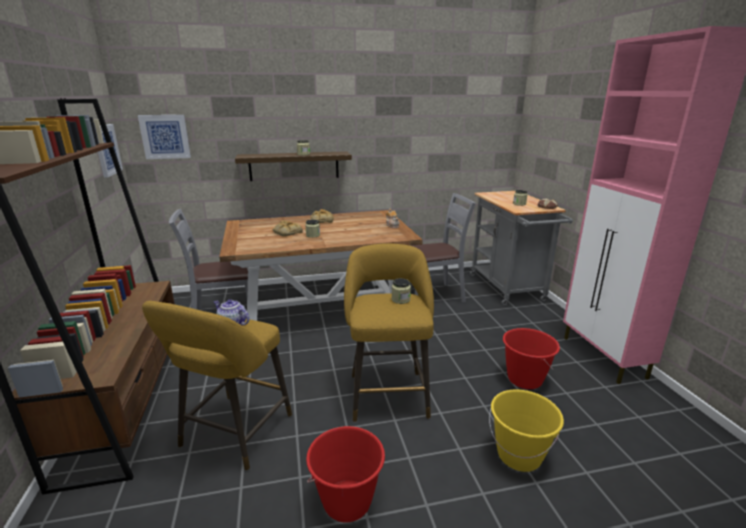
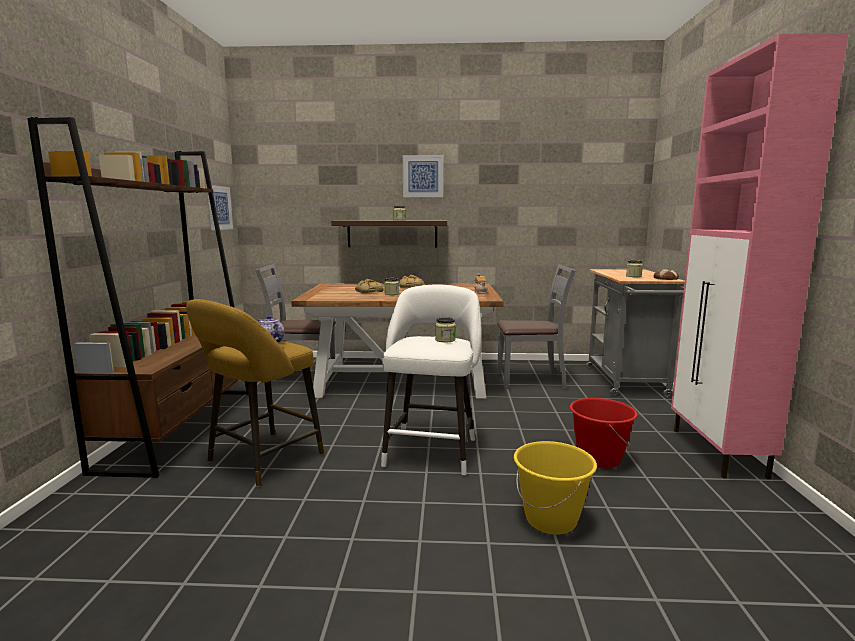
camera: 15 degrees right, 10 degrees down
(165, 136) = (274, 202): picture -> picture (423, 176)
(347, 502) = (339, 524): red bucket -> none
(387, 392) = (432, 450): yellow stool -> white stool

